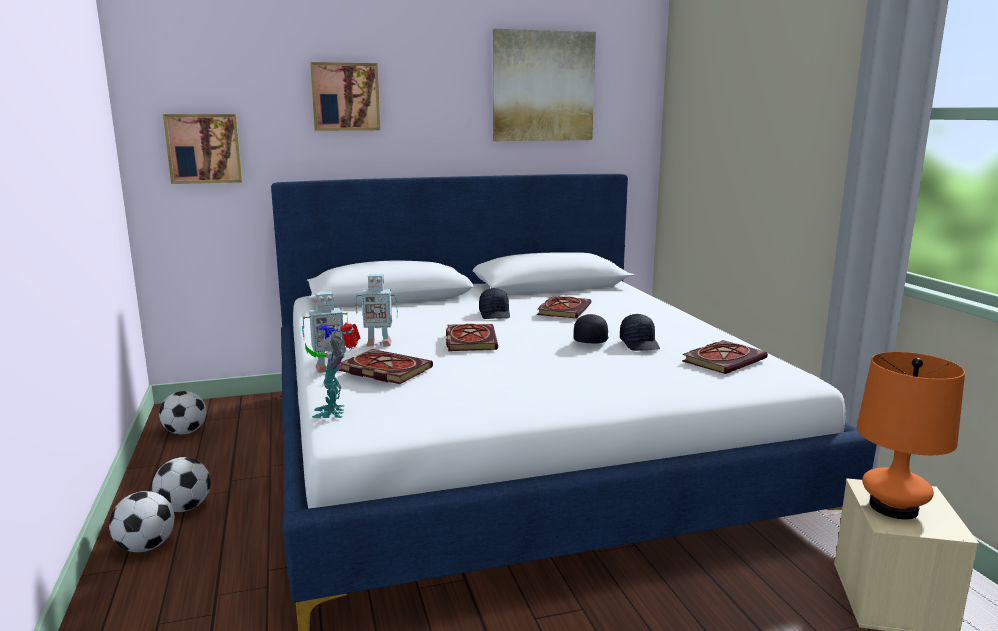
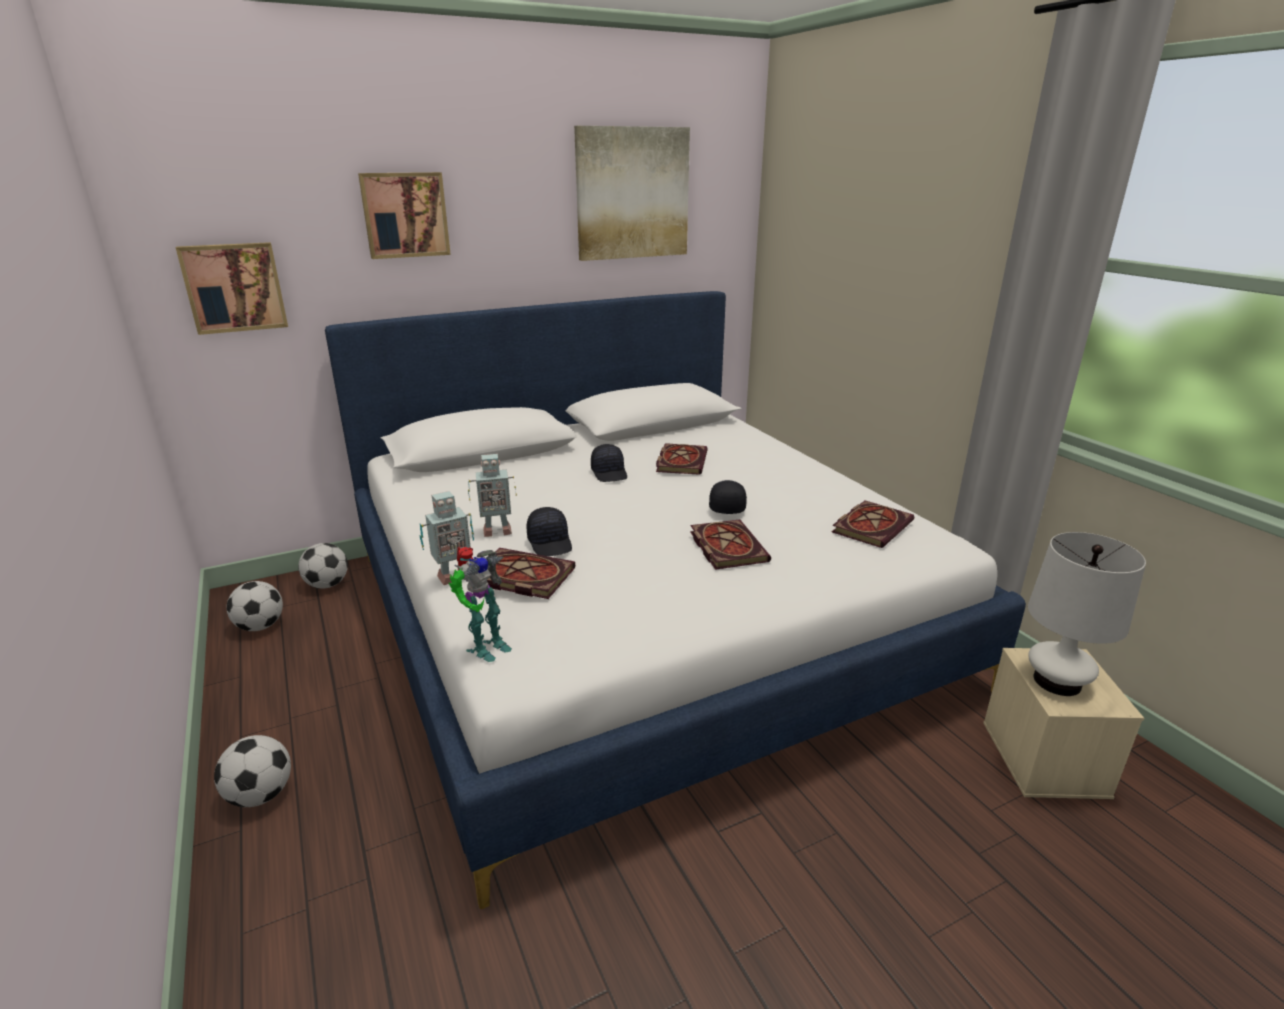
camera: 10 degrees left, 10 degrees up
(184, 508) = (291, 734): football -> football (327, 585)
(334, 411) = (485, 647): toy robot -> toy robot turned 120 degrees counterclockwise
(469, 340) = (598, 519): book -> book (725, 546)
(640, 344) = (780, 509): black cap -> black cap (550, 543)
(893, 507) = (1057, 681): orange table lamp -> white table lamp

